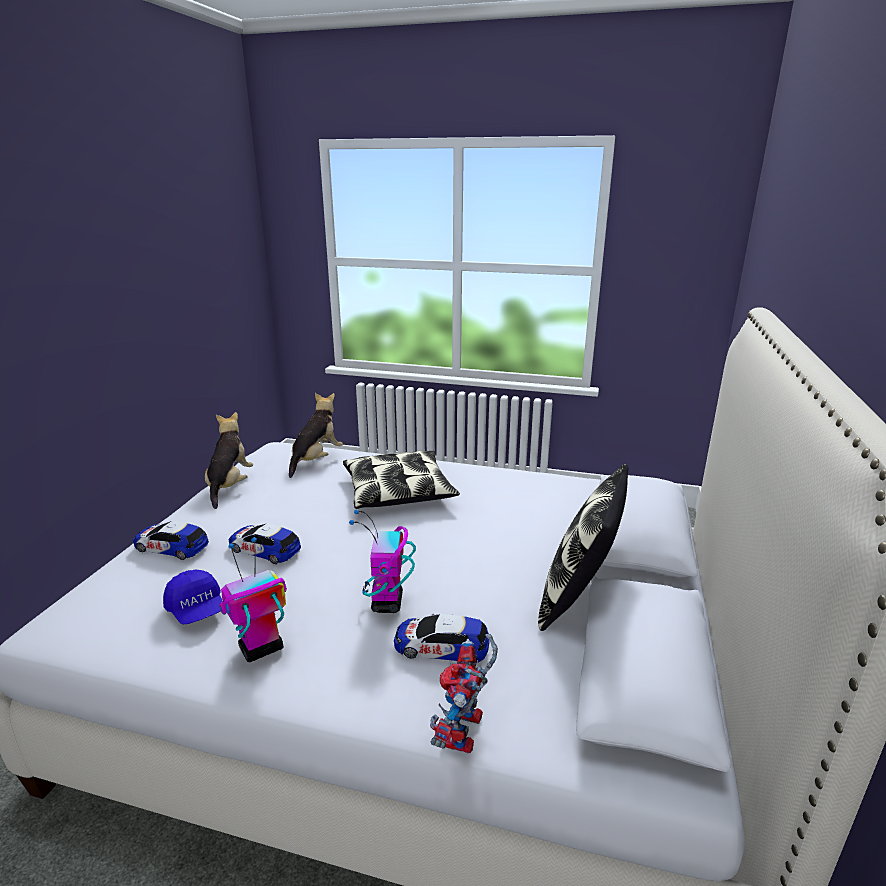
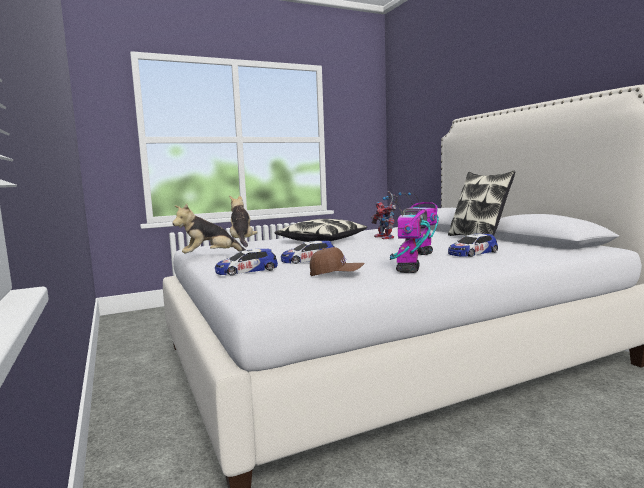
camera: 40 degrees left, 15 degrees down
(197, 610) = (336, 274): blue cap -> brown cap
(229, 485) = (210, 257): plush toy -> plush toy turned 75 degrees counterclockwise
(464, 735) = (541, 259): toy robot -> toy robot (386, 237)

